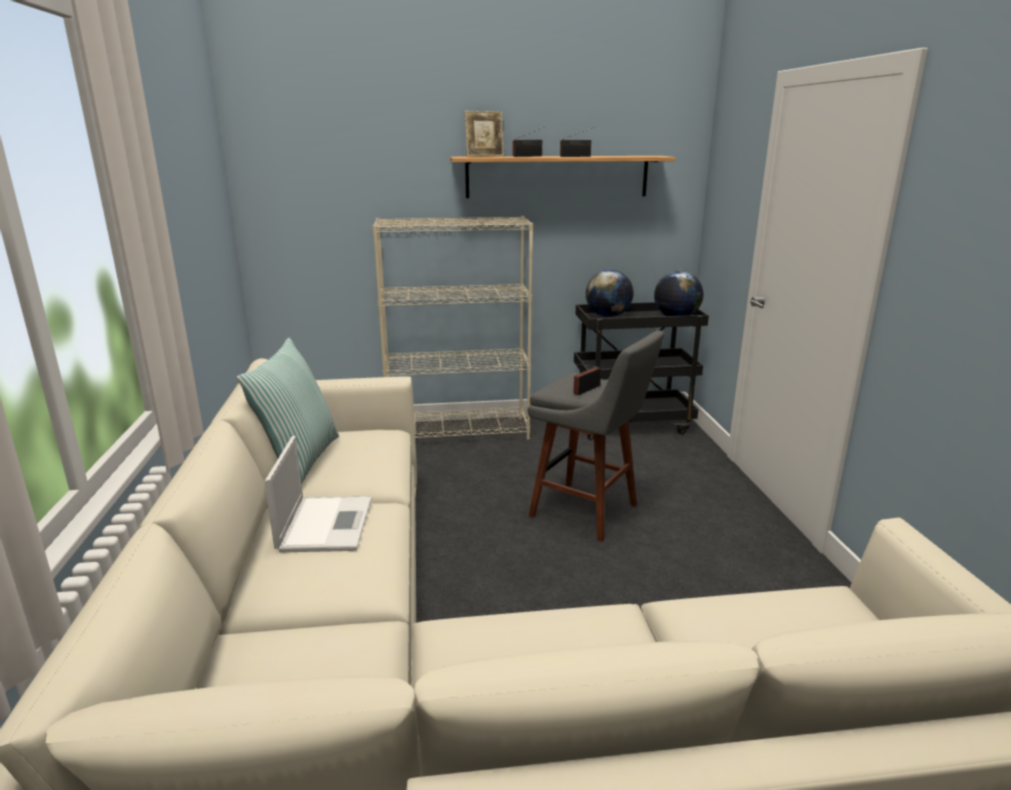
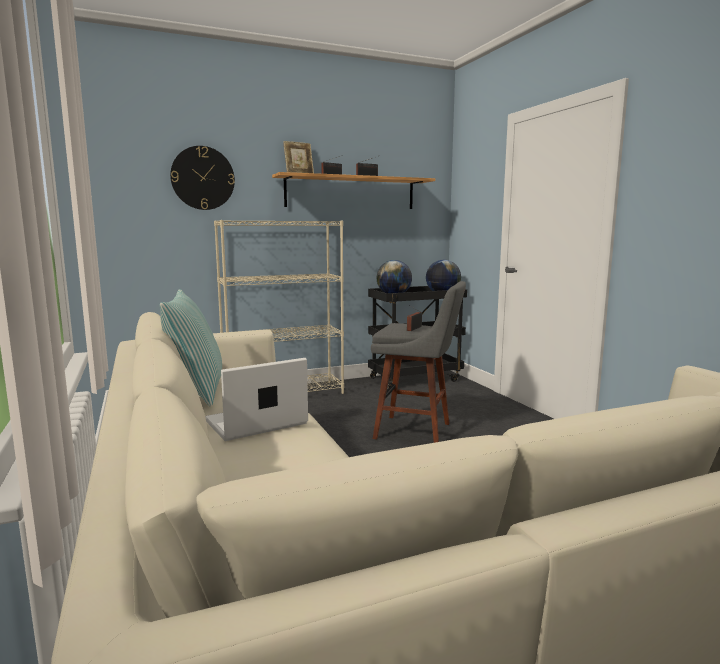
camera: 15 degrees left, 10 degrees down
(326, 523) = (254, 423): laptop -> laptop turned 105 degrees counterclockwise
(362, 164) = (203, 178): none -> wall clock

